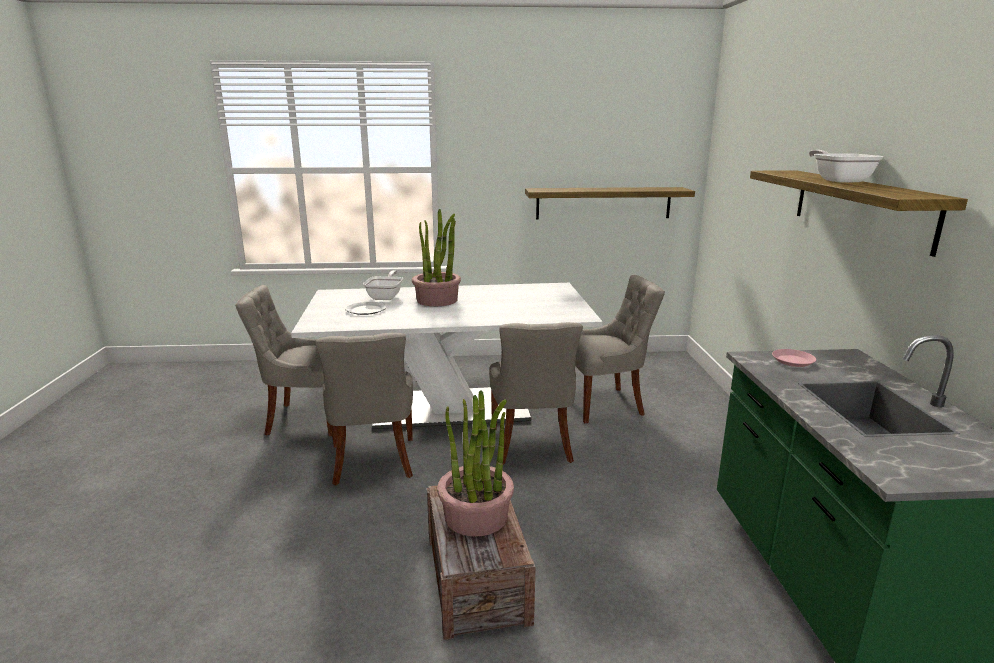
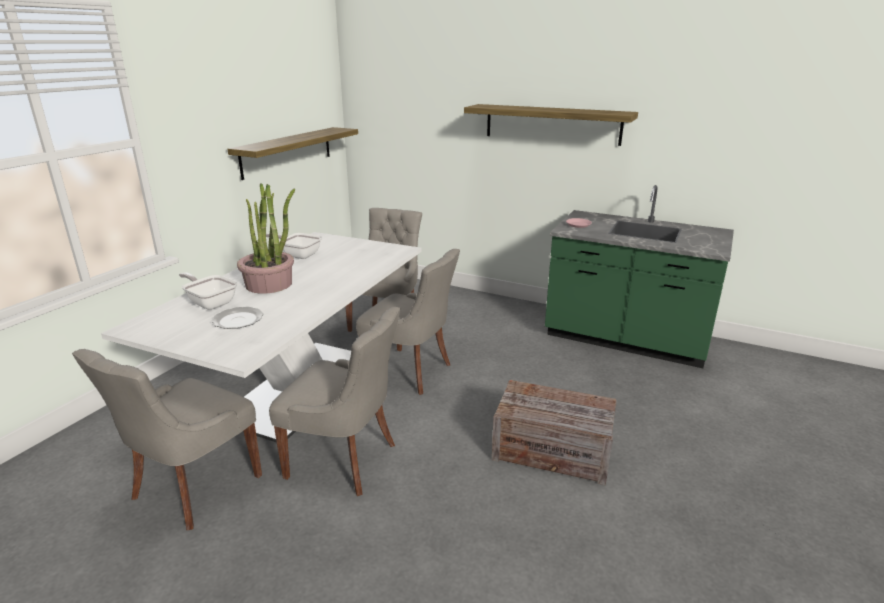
camera: 60 degrees left, 5 degrees up
(476, 516) = (552, 404): potted plant -> none
(839, 180) = (545, 108): frying pan -> frying pan (298, 255)

